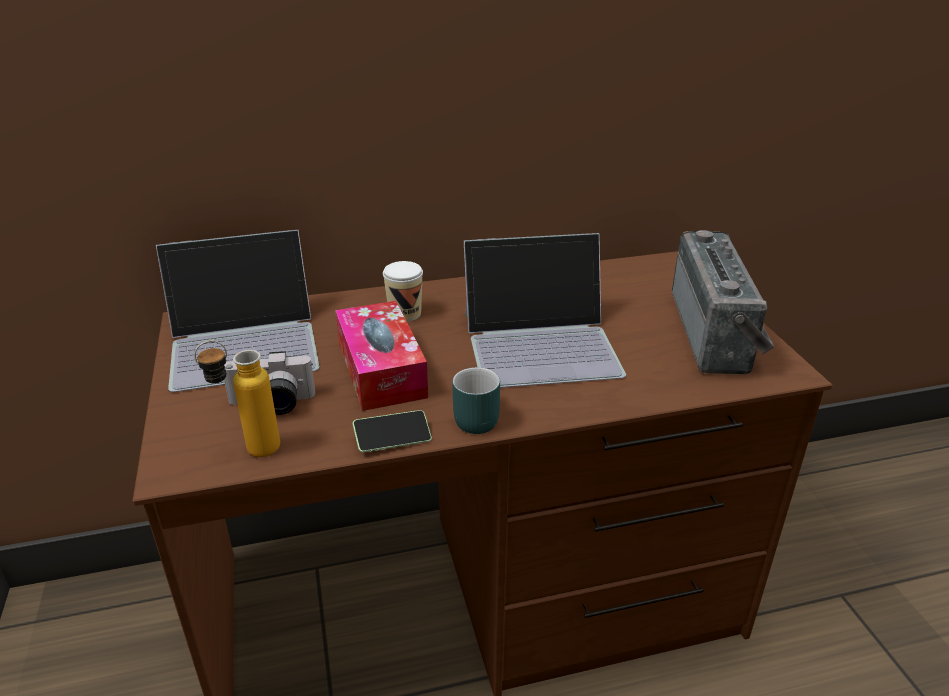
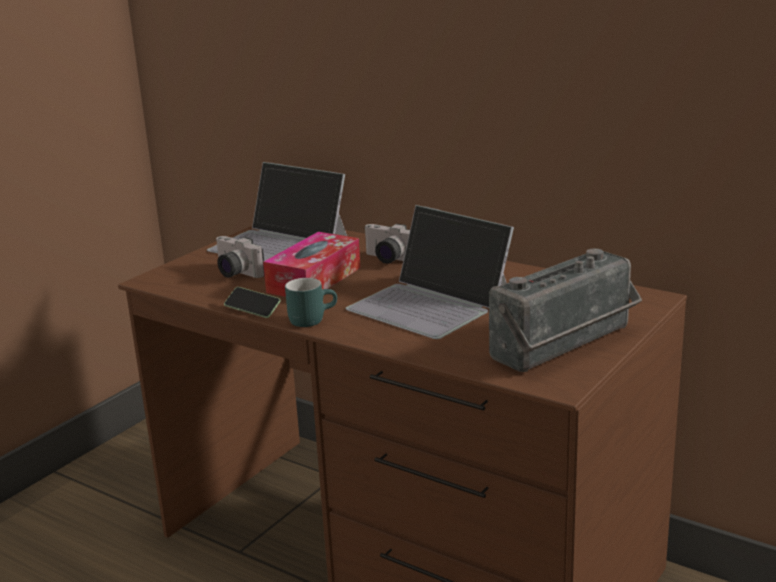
camera: 50 degrees right, 10 degrees down
(249, 451) = (188, 287): bottle -> none
(405, 313) = (387, 259): cup -> camera

